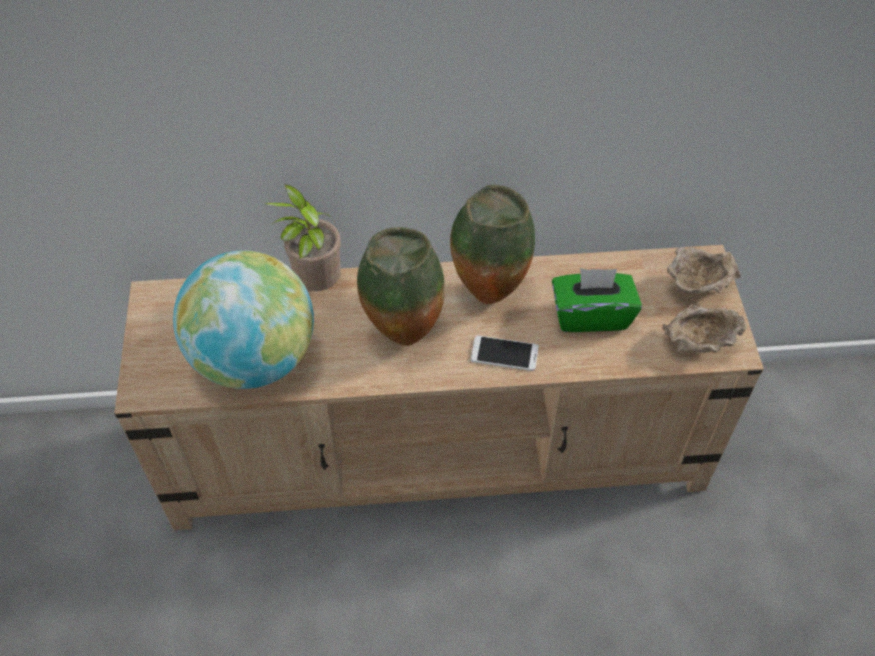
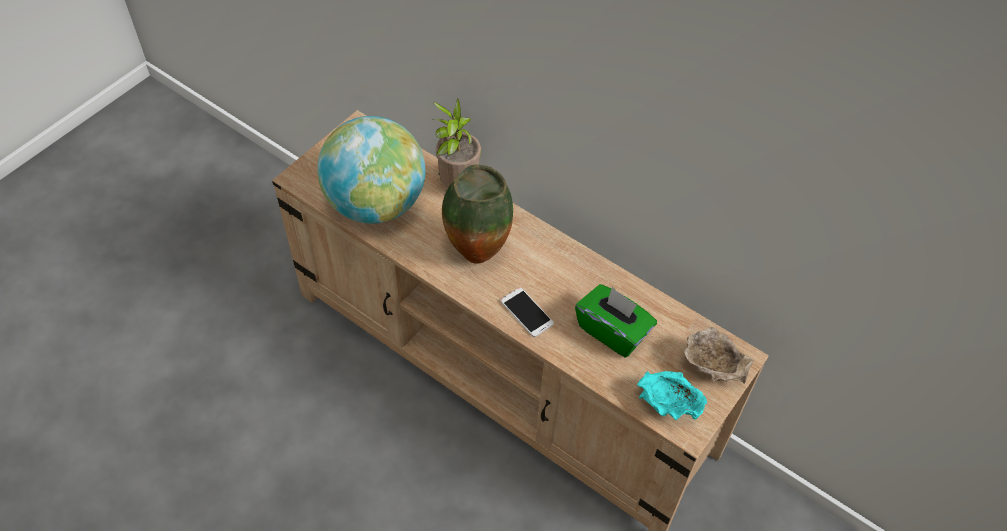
camera: 40 degrees right, 0 degrees up
(488, 292) = (560, 266): vase -> none
(698, 343) = (668, 406): beige bowl -> turquoise bowl

